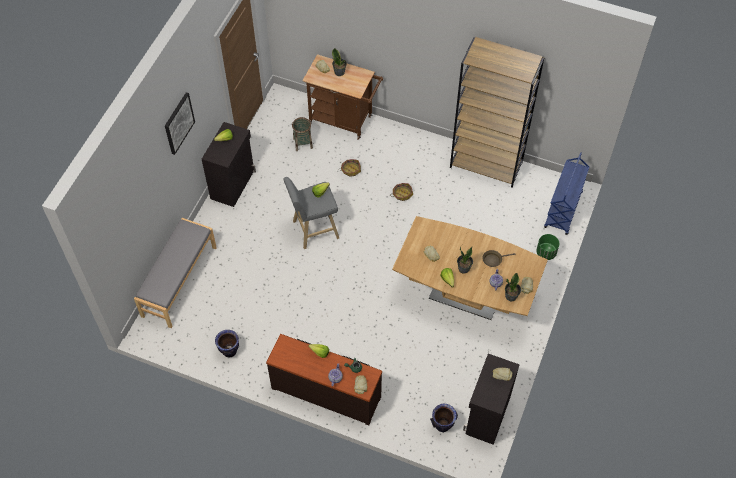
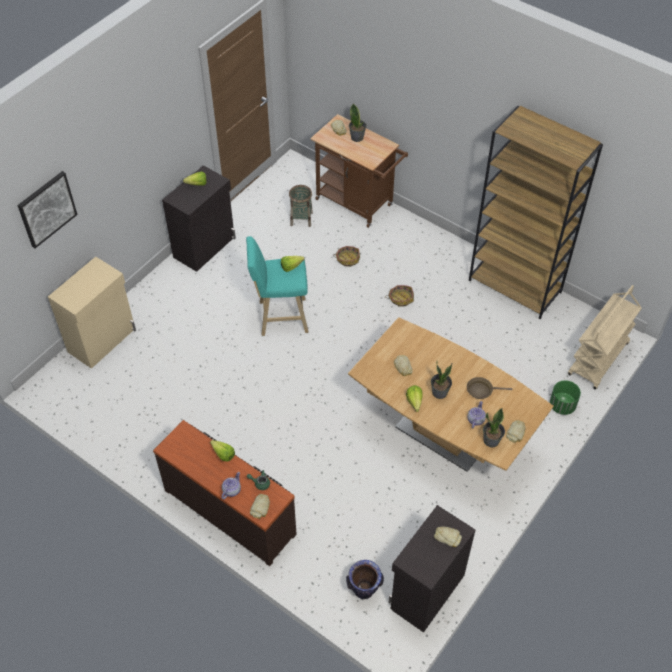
camera: 15 degrees right, 5 degrees down
(178, 123) = (129, 139): picture -> picture (47, 209)
(179, 281) = (103, 340): grey bench -> beige cabinet
(229, 351) = (131, 434): vase -> none
(313, 230) = (280, 317): grey stool -> turquoise stool
(563, 210) = (598, 359): blue cart -> beige cart

